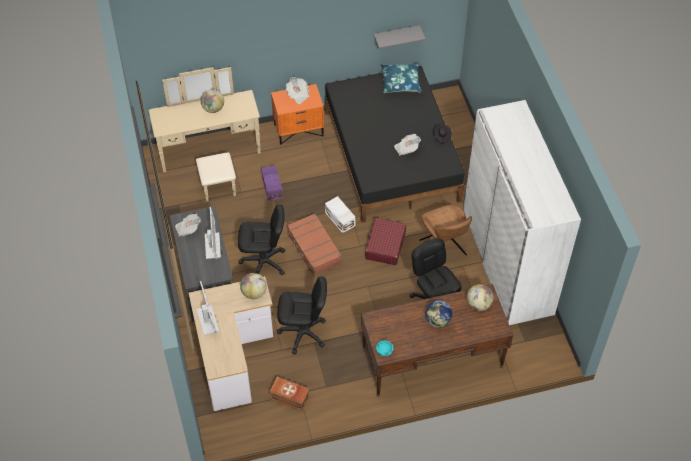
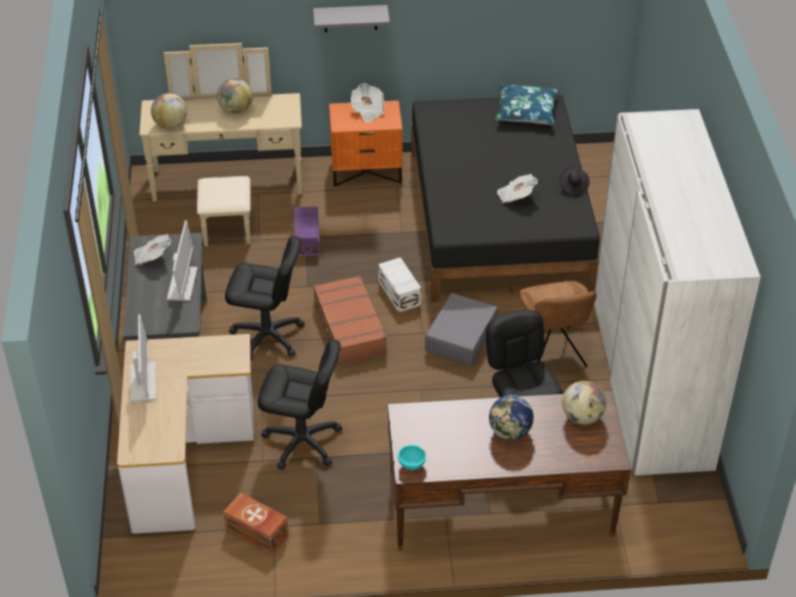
camera: 10 degrees right, 10 degrees down
(254, 293) = (226, 354): globe -> globe (171, 125)
(385, 246) = (460, 338): red suitcase -> grey suitcase
(396, 36) = (525, 37): grey shelf -> grey shelf (350, 18)

